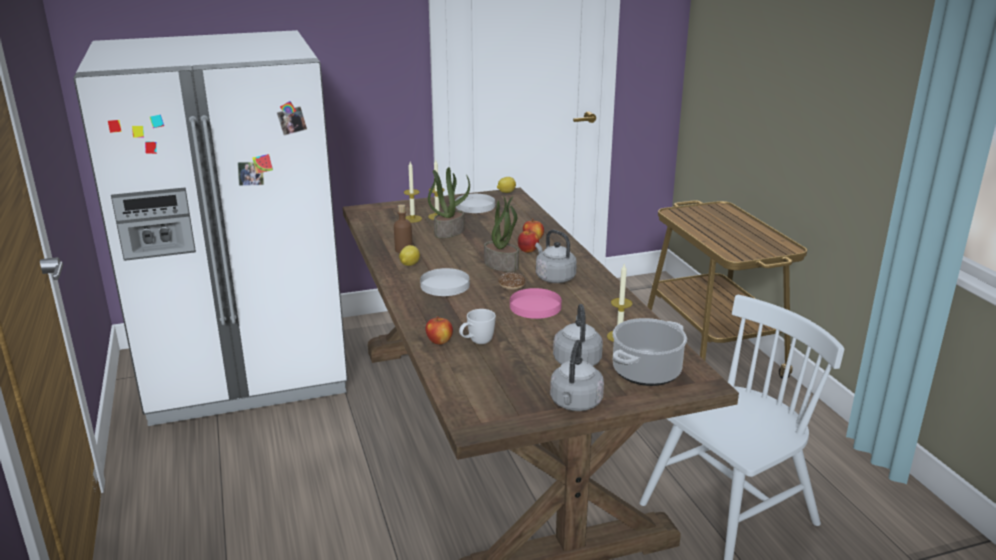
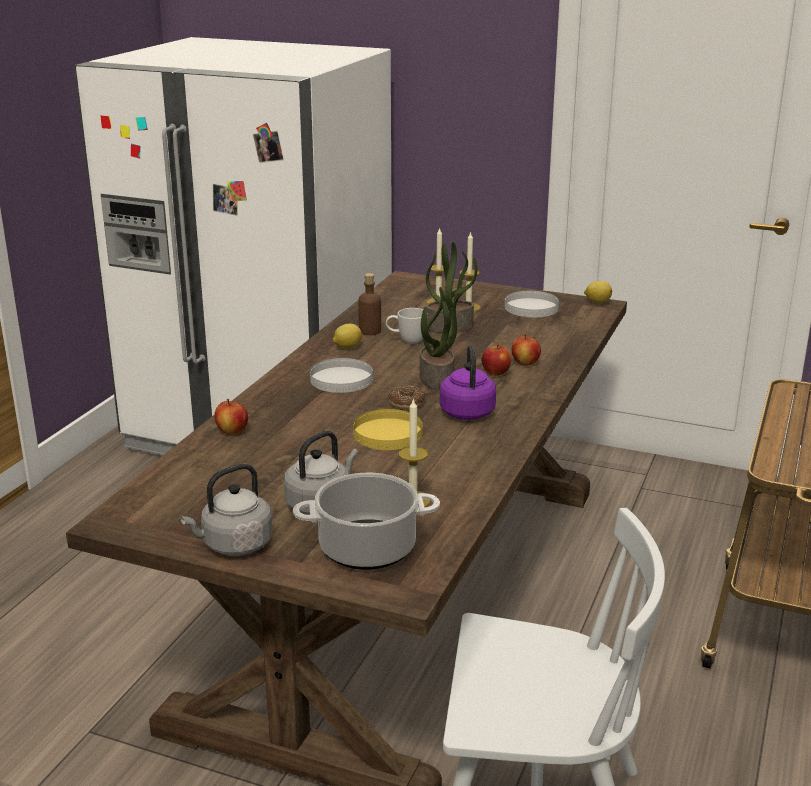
camera: 40 degrees right, 0 degrees up
(476, 342) = (262, 446): white mug -> white mug (406, 341)
(535, 306) = (387, 433): pink plate -> yellow plate
(553, 277) = (467, 411): grey kettle -> purple kettle

